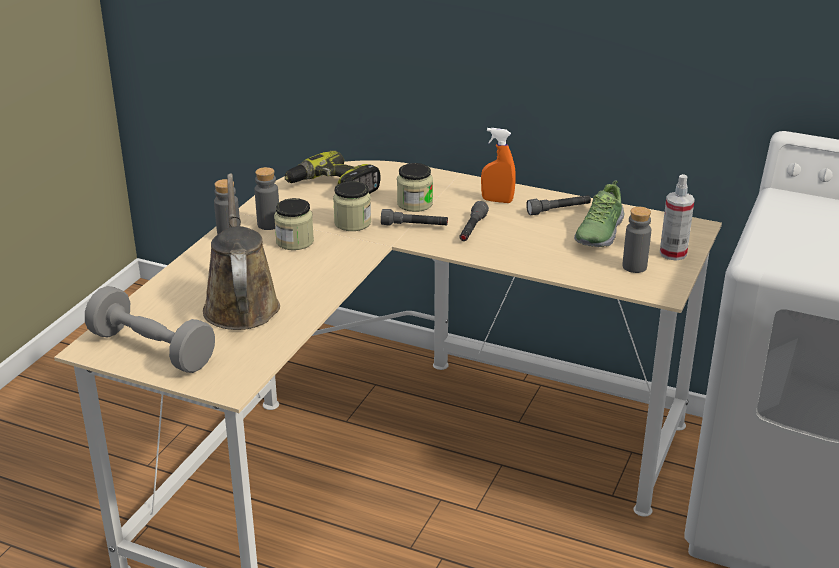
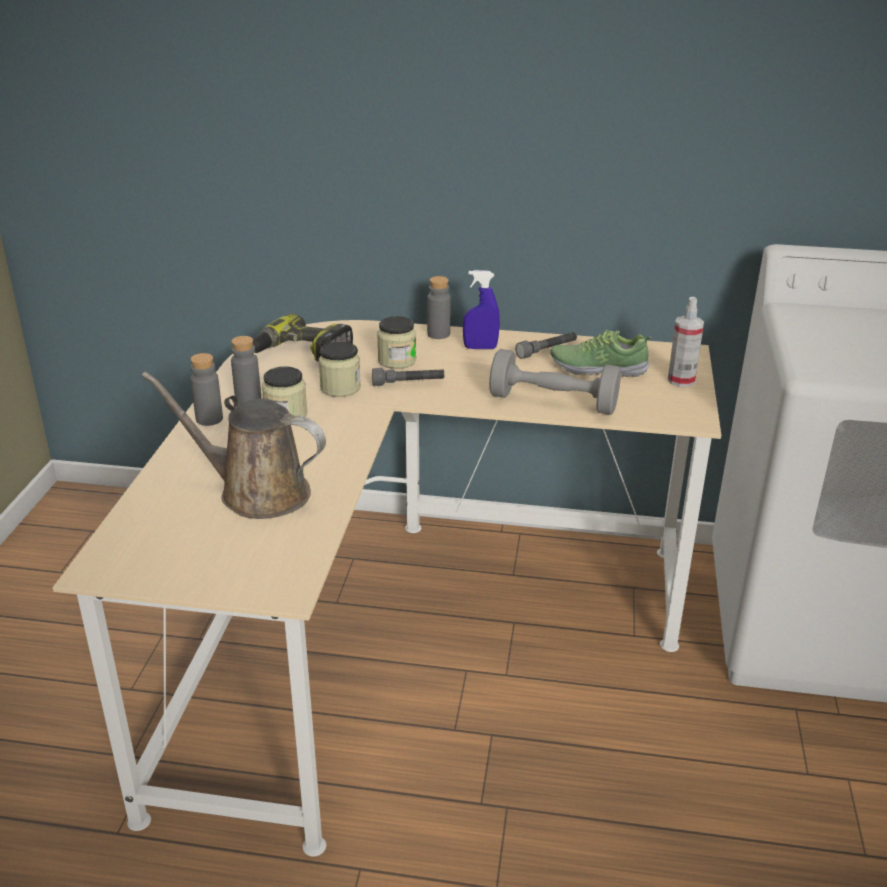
camera: 15 degrees left, 0 degrees up
(152, 349) = (173, 560): grey dumbbell -> grey dumbbell (553, 402)
(241, 304) = (256, 492): brown watering can -> brown watering can turned 45 degrees counterclockwise
(472, 229) = (470, 380): grey flashlight -> none
(497, 200) = (480, 348): orange spray bottle -> blue spray bottle
(598, 232) = (598, 368): shoe -> shoe turned 90 degrees clockwise
(634, 267) = (652, 398): grey bottle -> grey bottle (438, 334)

